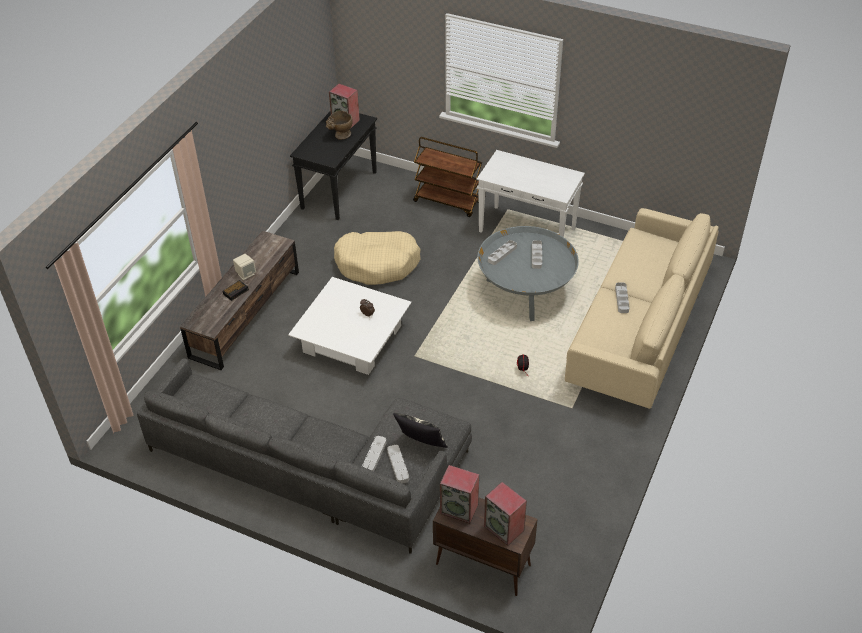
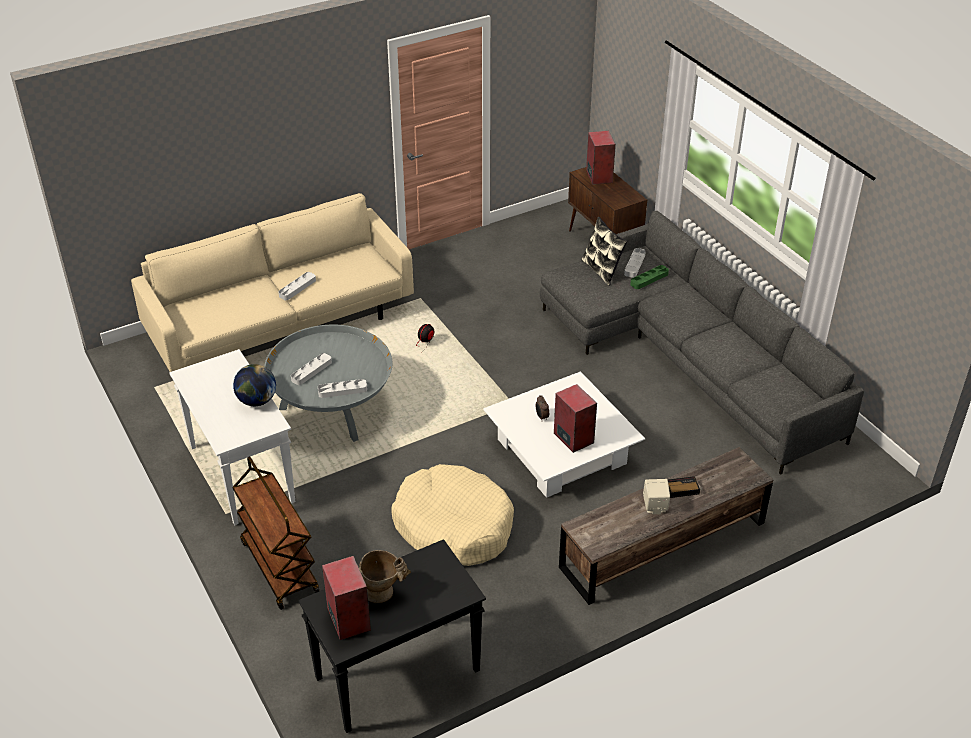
camera: 145 degrees left, 5 degrees down
(374, 456) = (649, 279): grey tray -> green tray
(460, 508) = (620, 197): speaker -> speaker (572, 438)
(514, 181) = (257, 401): none -> globe

